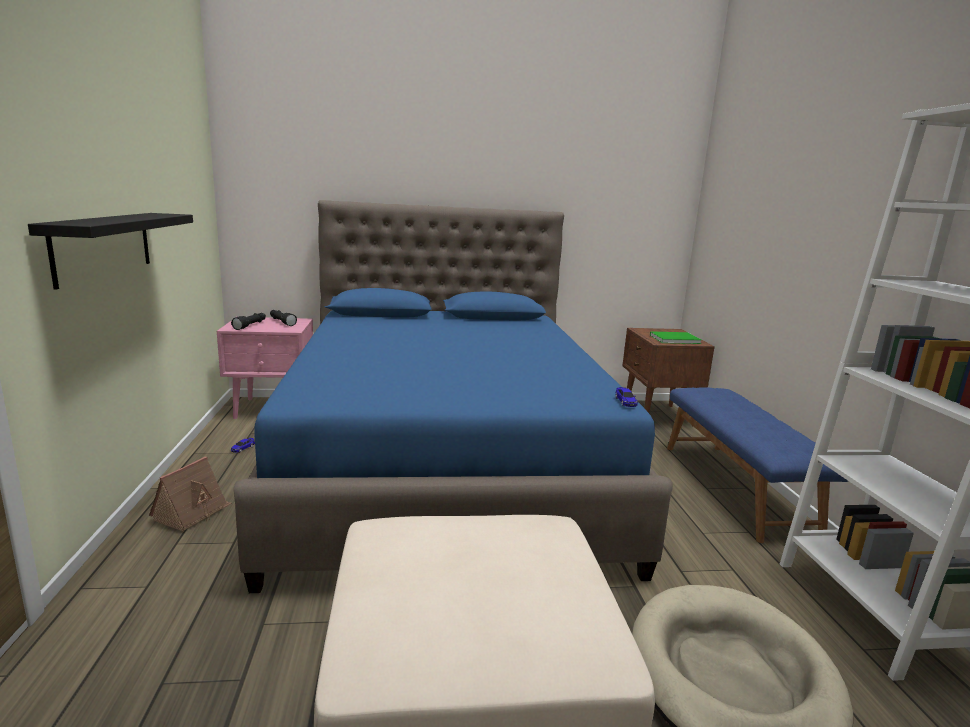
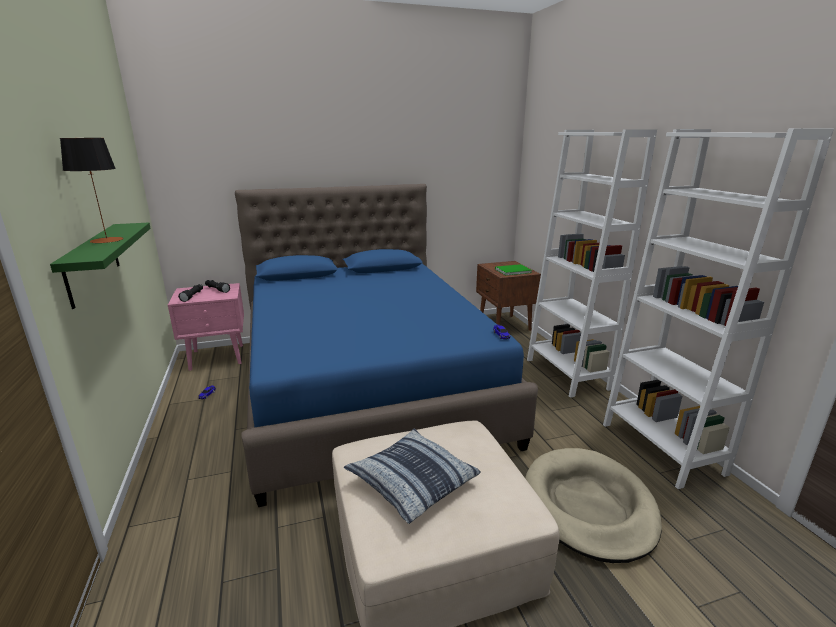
camera: 10 degrees left, 5 degrees up
(104, 246) = (92, 262): black shelf -> green shelf
(122, 218) = (107, 240): none -> table lamp
(192, 513) = (189, 453): toy house -> none
(440, 580) = (412, 481): none -> pillow
(736, 488) = (567, 374): blue bench -> white bookcase

